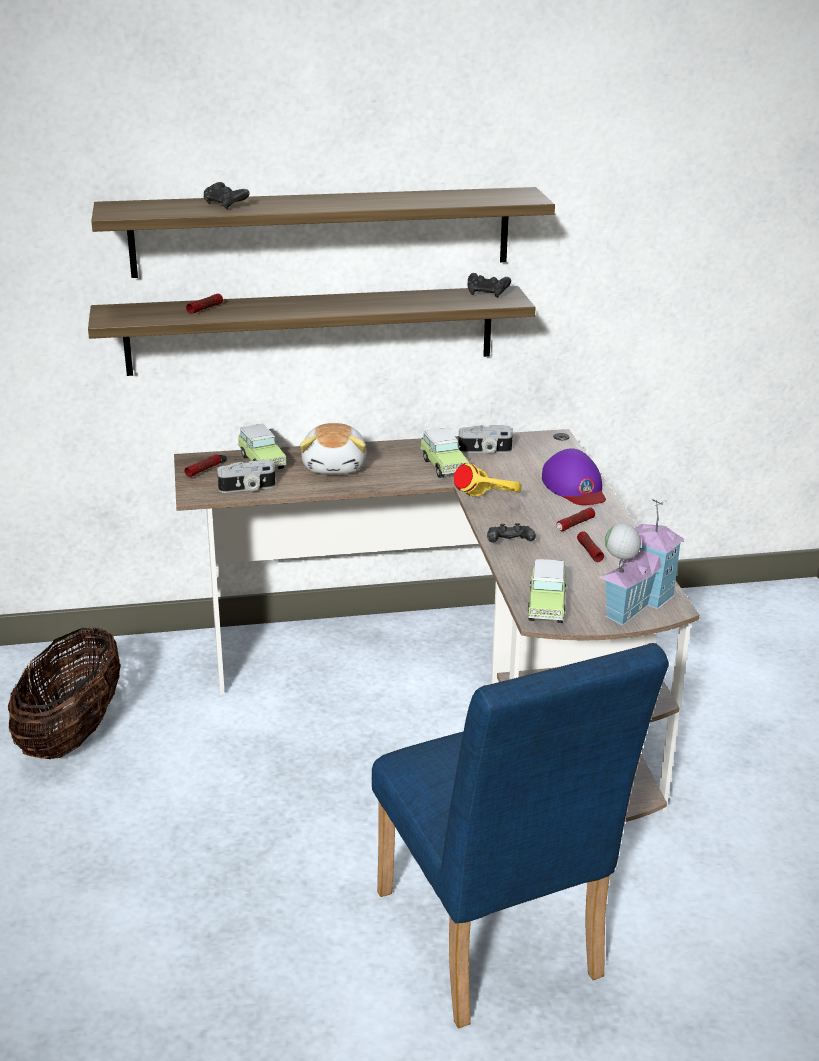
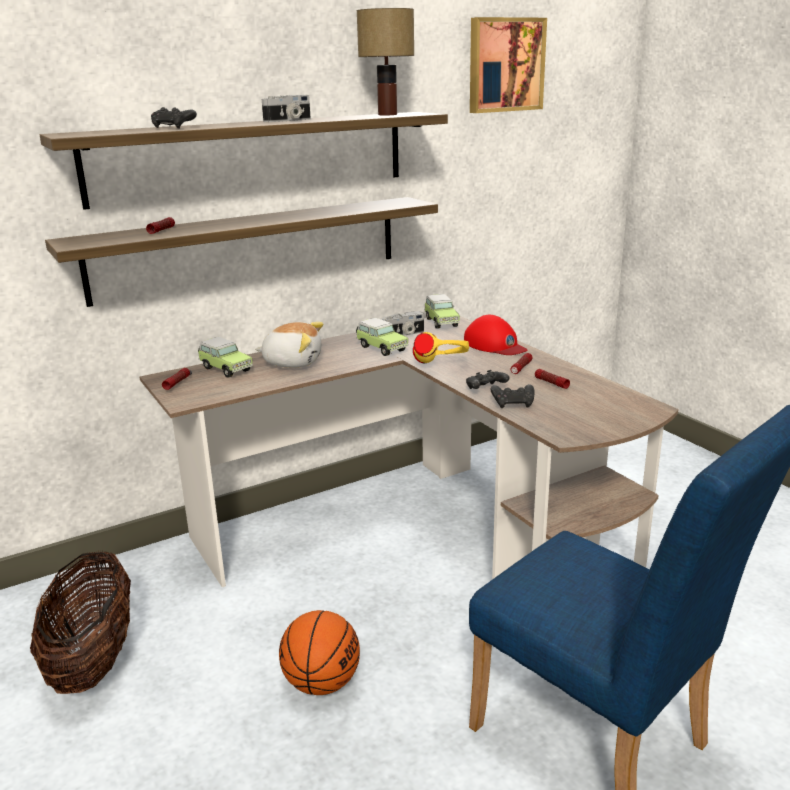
camera: 20 degrees left, 5 degrees down
(247, 489) = (228, 389): camera -> camera (288, 120)
(264, 812) = (321, 683): none -> basketball
(335, 466) = (292, 362): plush toy -> plush toy turned 60 degrees counterclockwise
(485, 195) = (386, 114): none -> table lamp
(487, 294) = (391, 202): black game controller -> black game controller (513, 404)
(546, 606) = (560, 426): toy car -> toy car (441, 322)
(574, 487) = (495, 345): purple cap -> red cap
(635, 602) = (623, 410): toy house -> none
(670, 132) = (505, 65): none -> picture

